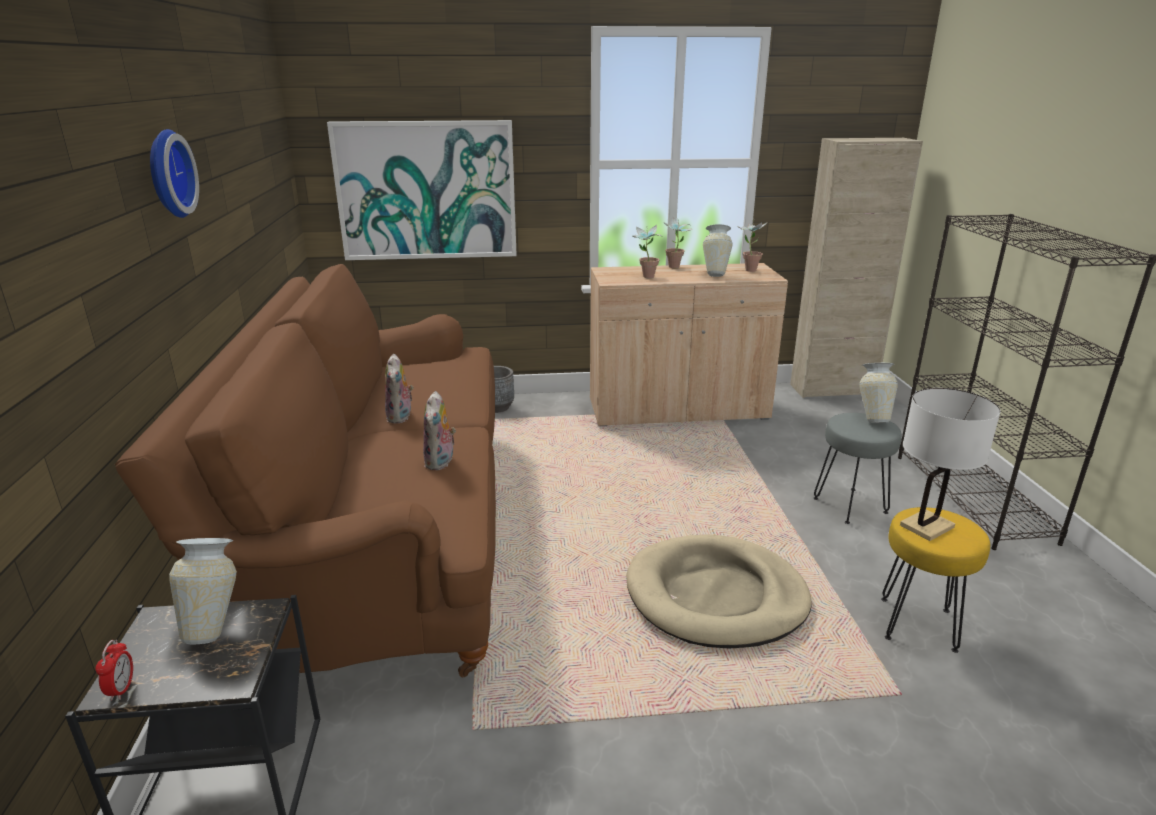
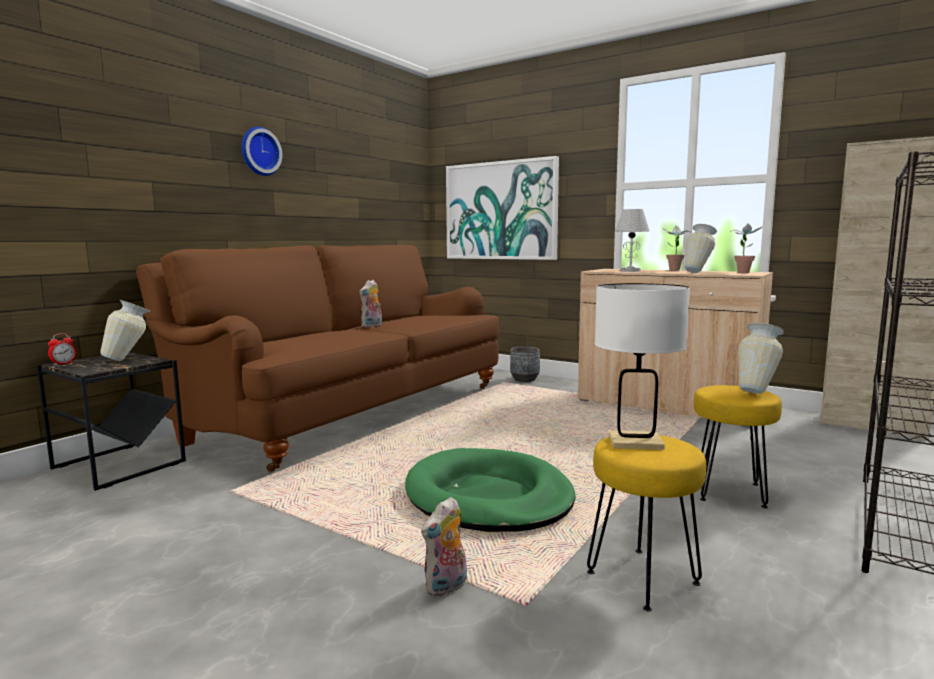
camera: 40 degrees right, 15 degrees down
(441, 462) = (340, 337): plush toy -> plush toy (446, 587)
(645, 277) = (630, 271): potted plant -> white table lamp
(716, 596) = (488, 497): beige dog bed -> green dog bed
(849, 505) = (729, 491): grey stool -> yellow stool

